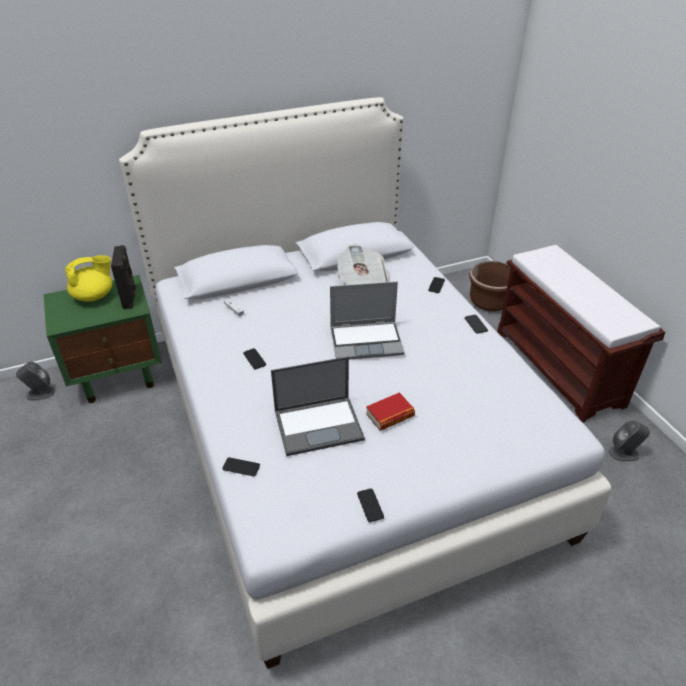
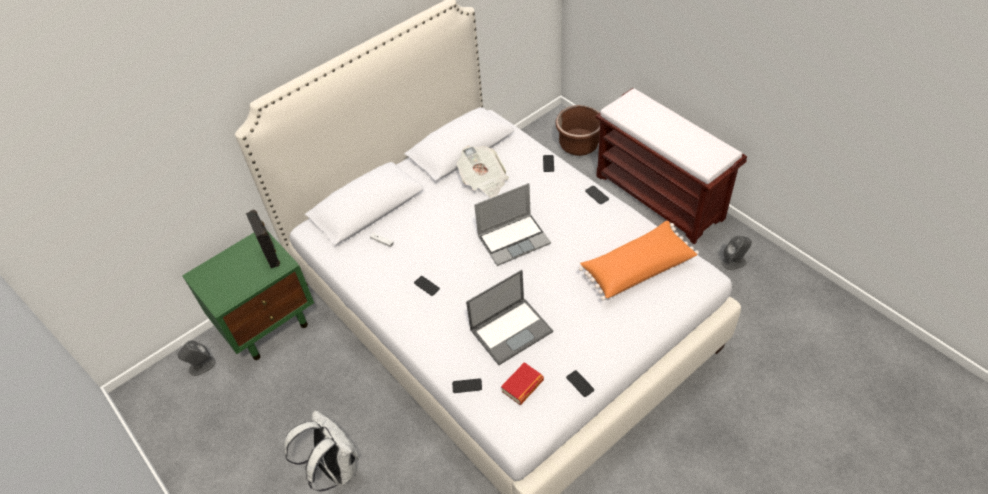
camera: 15 degrees left, 10 degrees up
(94, 296) = (234, 262): yellow teapot -> none
(100, 529) = (335, 469): none -> white backpack
(390, 415) = (562, 303): book -> book (522, 386)
(491, 404) = (636, 268): none -> orange pillow

